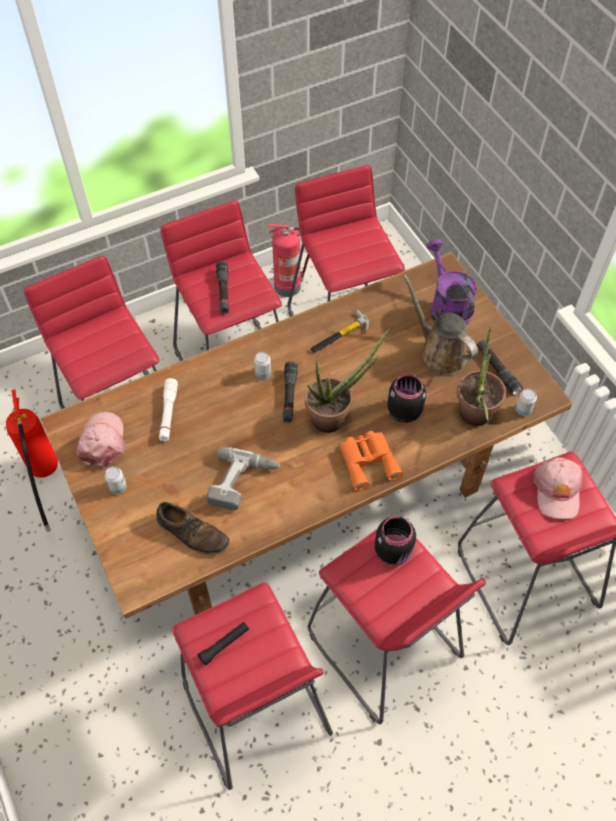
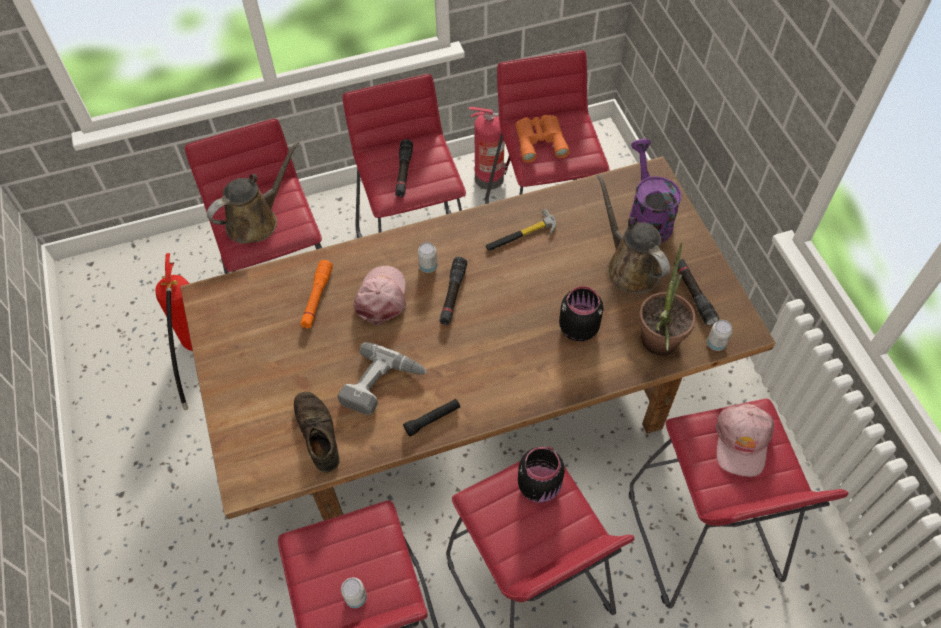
camera: 10 degrees right, 0 degrees up
(97, 350) = (256, 220): none -> brown watering can
(102, 442) = (240, 320): pink cap -> pink cap (381, 297)
(118, 487) = (247, 372): can -> can (356, 597)
(168, 413) = (317, 298): white flashlight -> orange flashlight
(192, 533) = (317, 434): brown shoe -> brown shoe turned 150 degrees counterclockwise
(224, 644) = (330, 565): black flashlight -> black flashlight (432, 419)
(335, 416) = (499, 324): potted plant -> none
(368, 460) = (527, 379): orange binoculars -> orange binoculars (540, 140)

